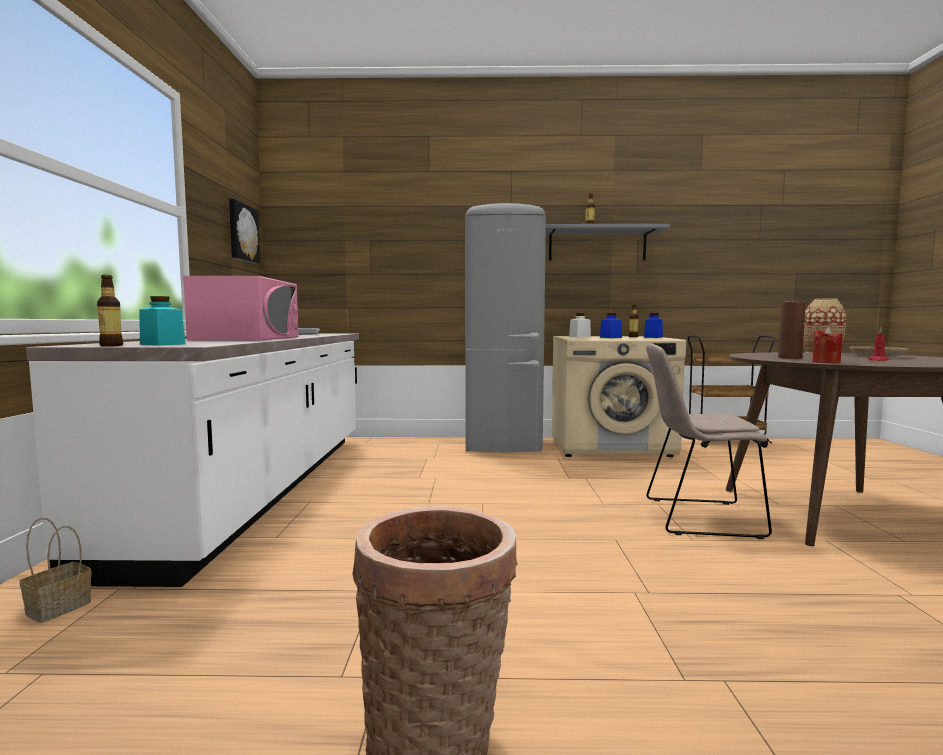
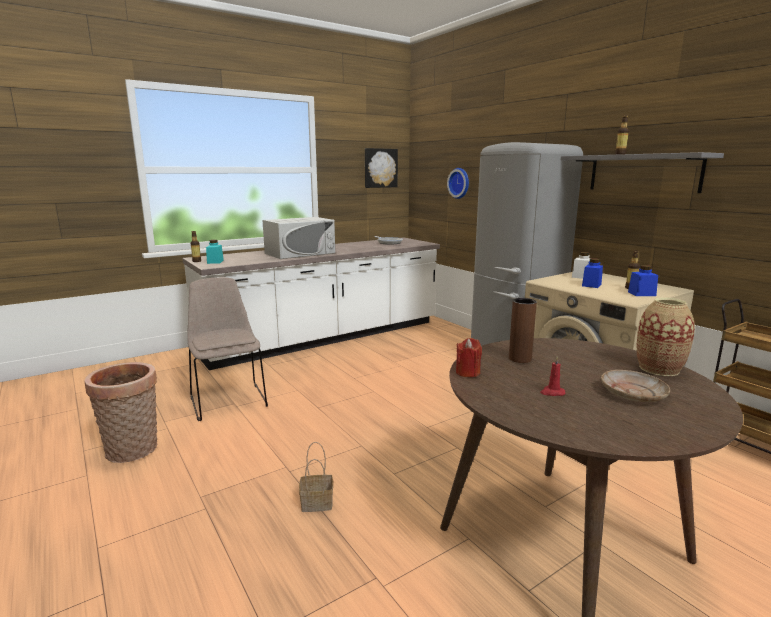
camera: 55 degrees right, 10 degrees up
(60, 606) = (182, 361): basket -> basket (318, 502)
(248, 338) = (300, 253): pink microwave -> white microwave
(369, 259) = (460, 183): none -> wall clock
(697, 517) = (447, 468): beige chair -> beige chair (228, 400)

